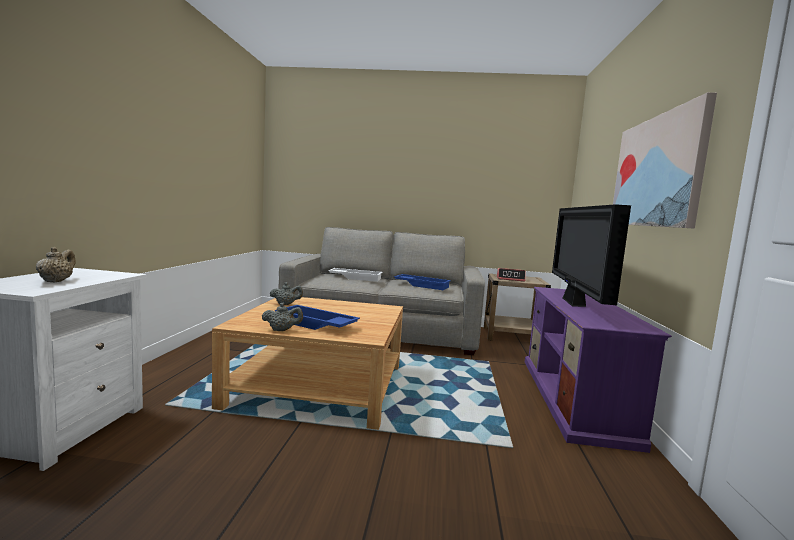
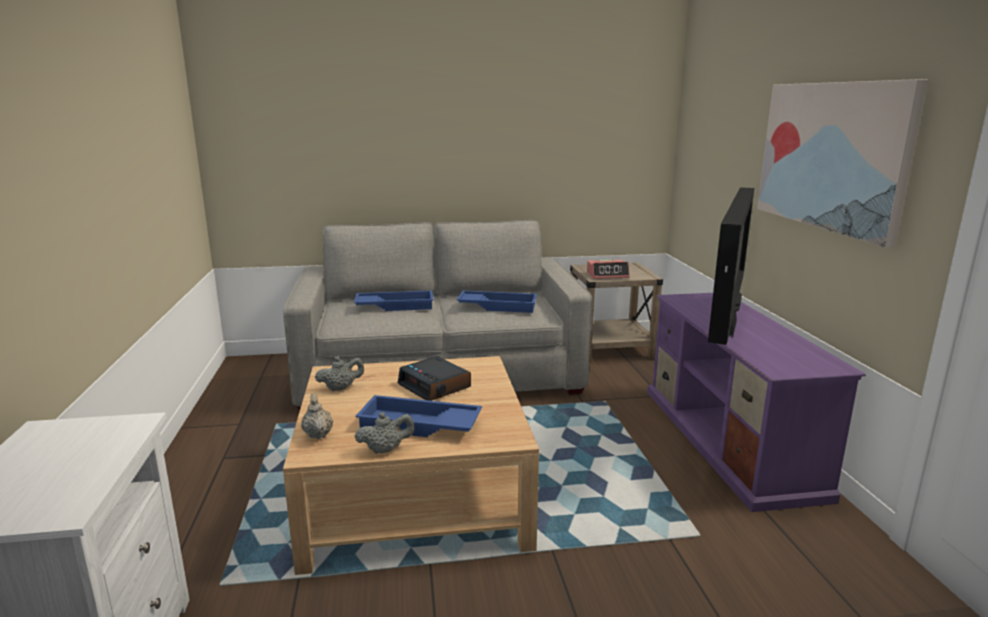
camera: 15 degrees left, 10 degrees up
(56, 281) = (58, 473): beige teapot -> beige teapot (318, 434)
(345, 311) = (435, 386): none -> alarm clock
(356, 278) = (395, 306): white tray -> blue tray
(573, 303) = (727, 326): television -> television turned 150 degrees counterclockwise

